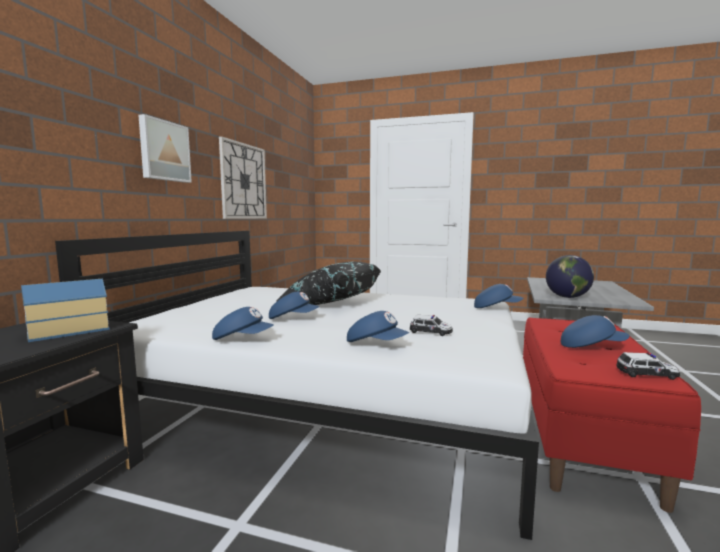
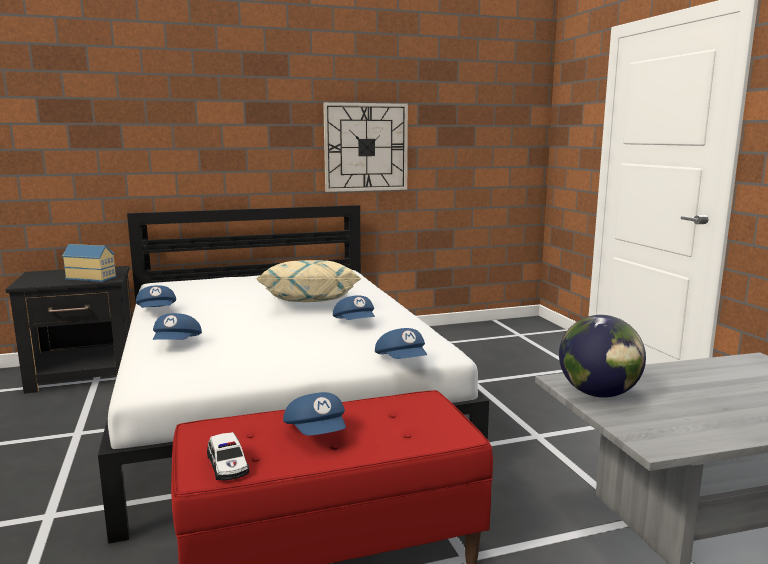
camera: 55 degrees right, 5 degrees up
(164, 151) = (242, 131): picture -> none
(293, 318) = (236, 308): blue cap -> blue cap (355, 323)
(330, 303) = (310, 304): black pillow -> beige pillow
(431, 332) = (243, 352): toy car -> none

